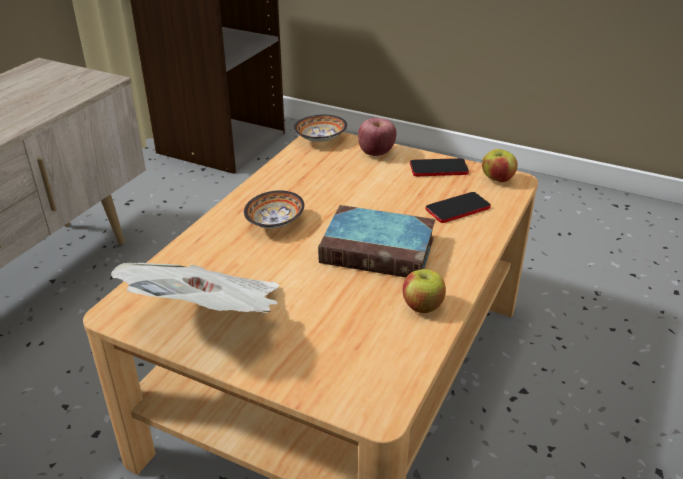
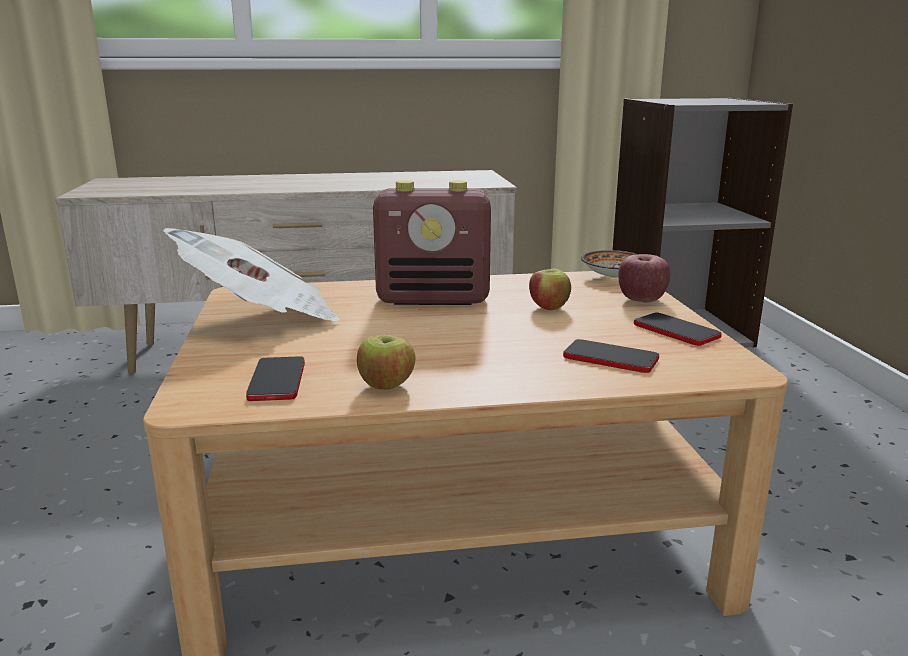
camera: 55 degrees right, 15 degrees down
(275, 223) = (434, 299): bowl -> radio
(367, 352) = (277, 380): none -> phone
(380, 249) = (461, 344): book -> none
(497, 179) = (724, 362): apple -> apple (548, 307)

